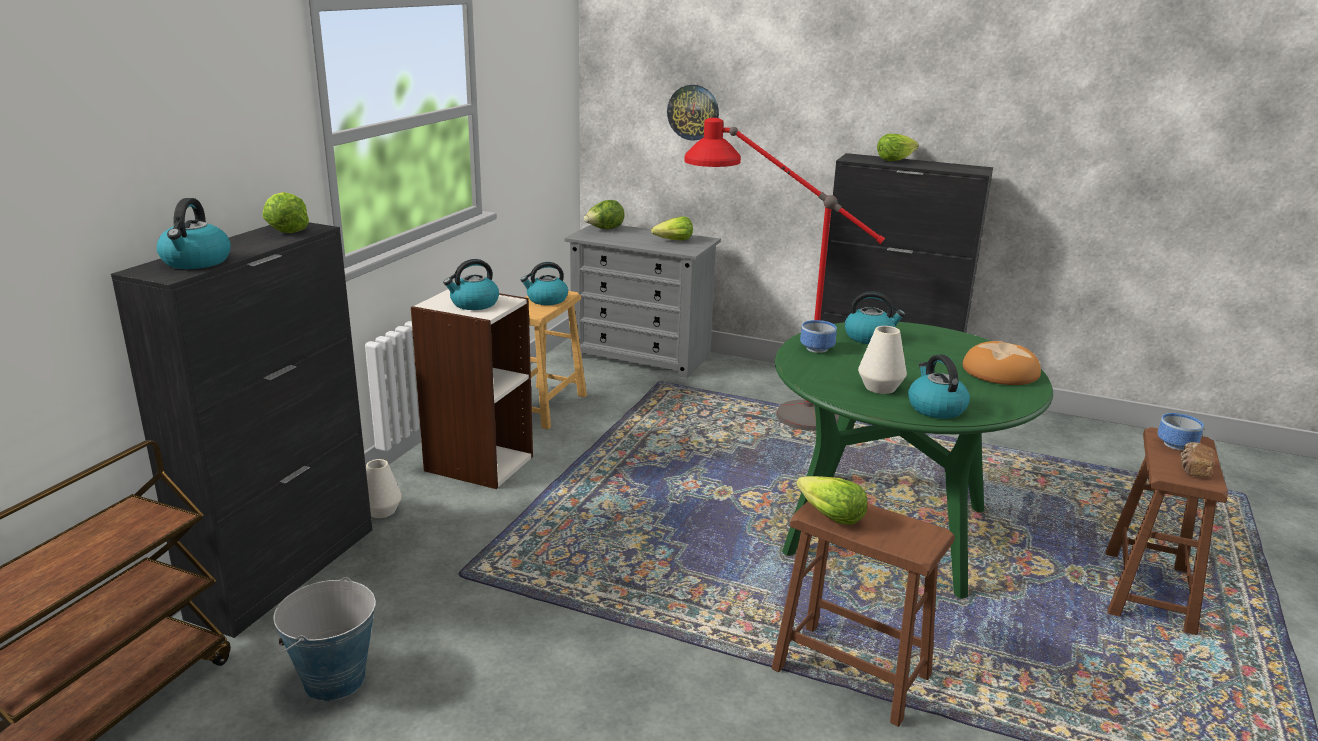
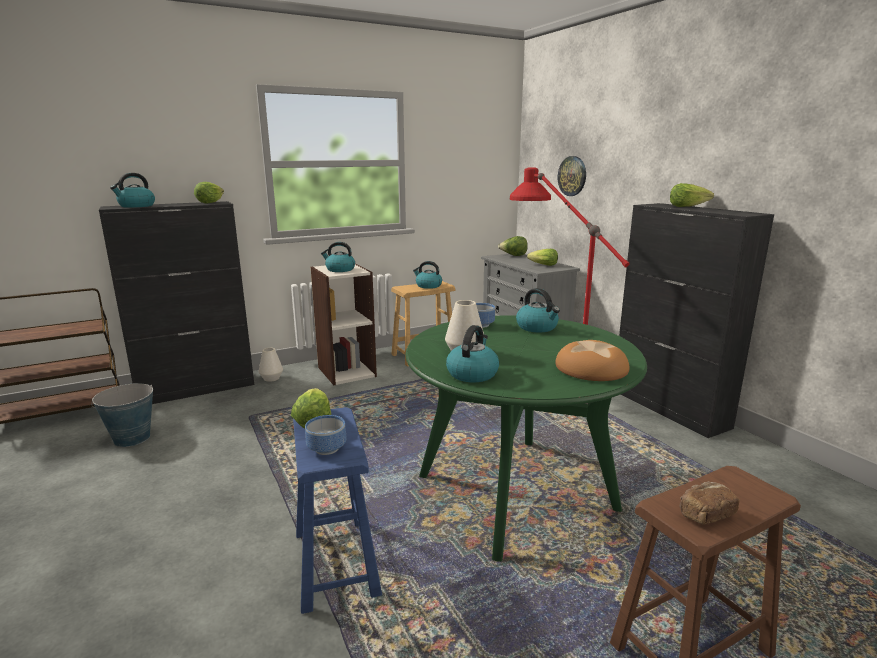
camera: 40 degrees right, 5 degrees down
(851, 672) = (335, 563): brown stool -> blue stool
(1176, 444) = (734, 488): bowl -> bowl (328, 448)

